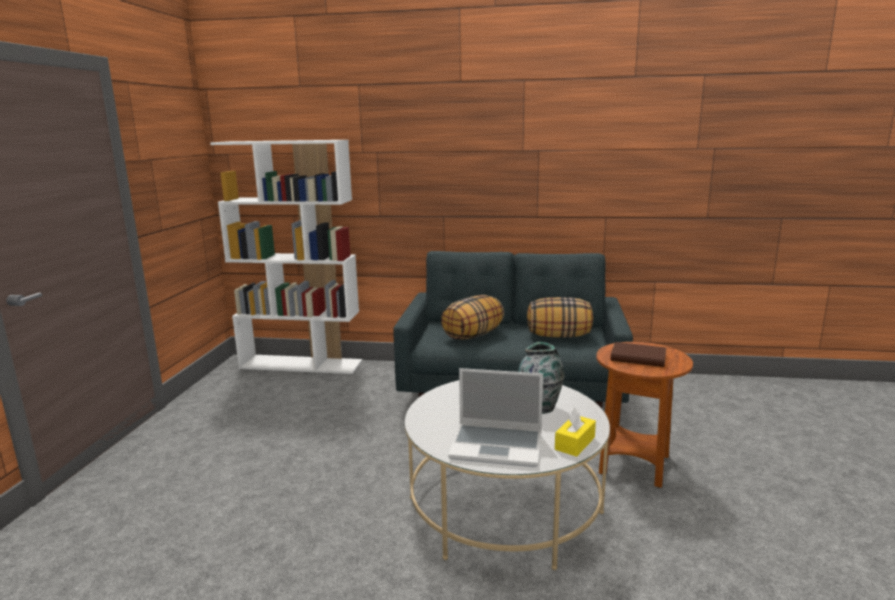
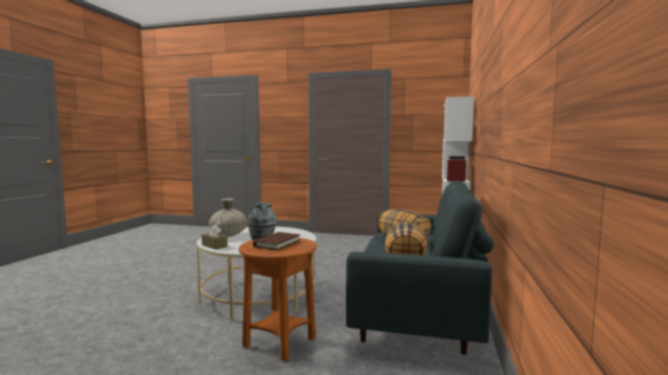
camera: 95 degrees right, 10 degrees down
(498, 446) = (228, 235): laptop -> beige vase
(575, 443) = (214, 246): yellow tissue box -> brown tissue box

